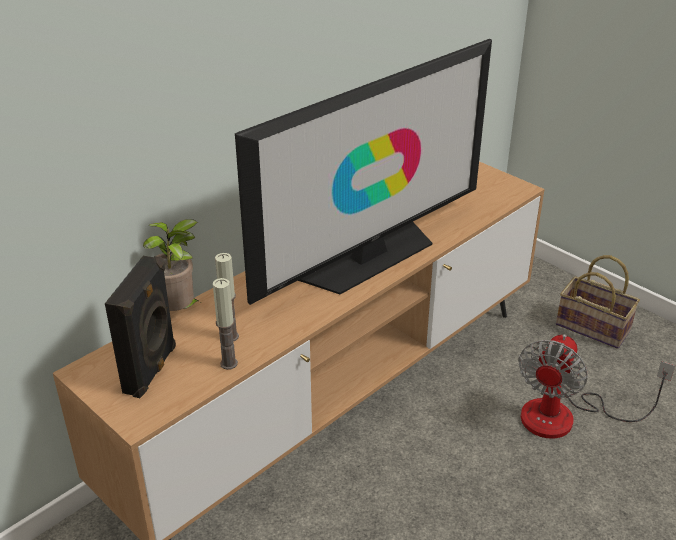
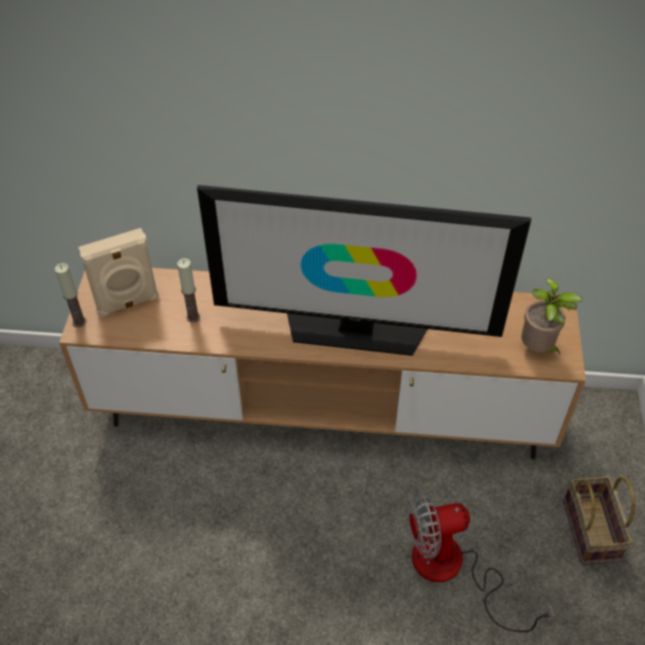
camera: 50 degrees right, 15 degrees up
(152, 370) = (128, 304): black speaker -> beige speaker
(179, 312) = (193, 275): potted plant -> potted plant (538, 349)
(229, 363) = (166, 335): candle -> candle (79, 322)

